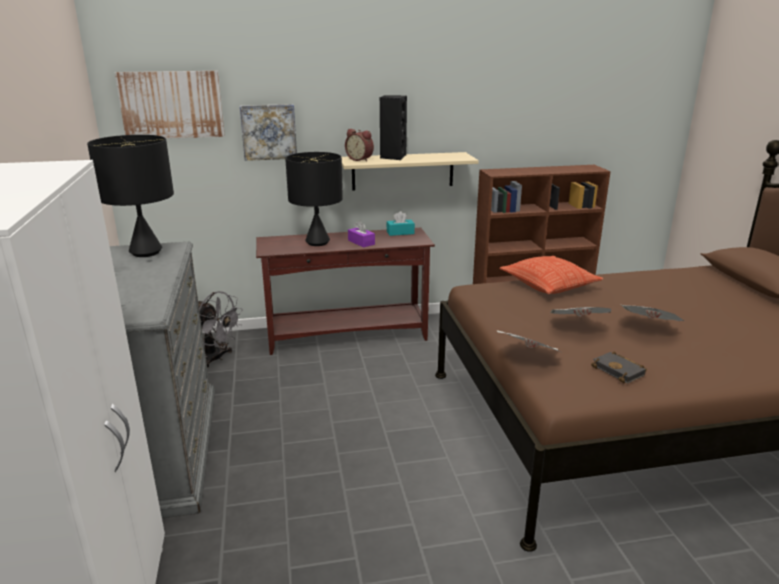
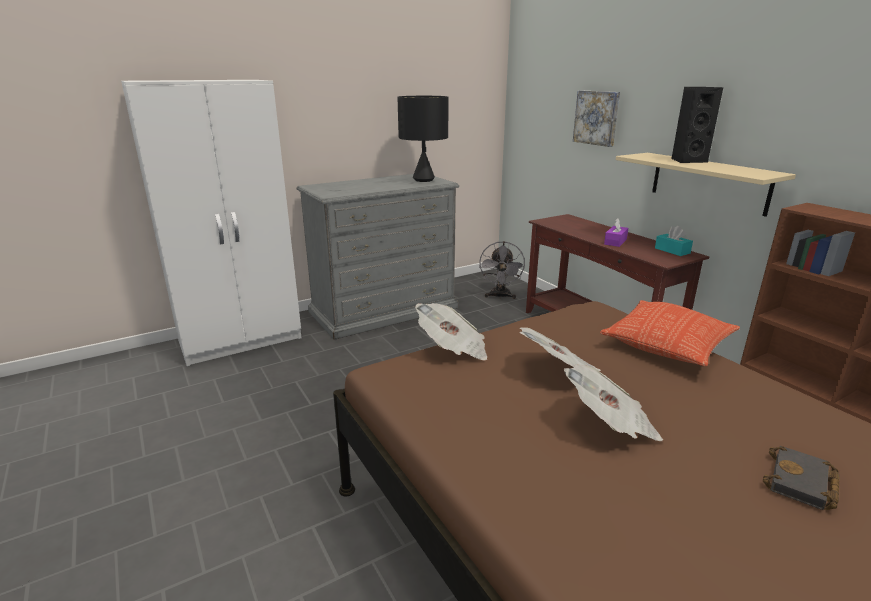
camera: 70 degrees right, 0 degrees up
(172, 105) = (542, 87): picture -> none
(317, 243) = (586, 230): black table lamp -> none
(360, 159) = (650, 156): alarm clock -> none
(620, 371) = (461, 403): black book -> black book (802, 484)

